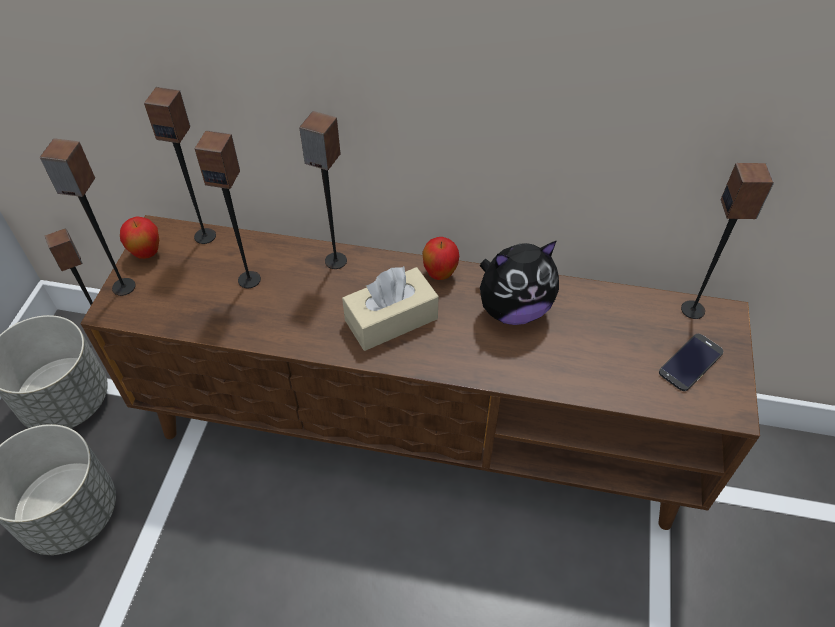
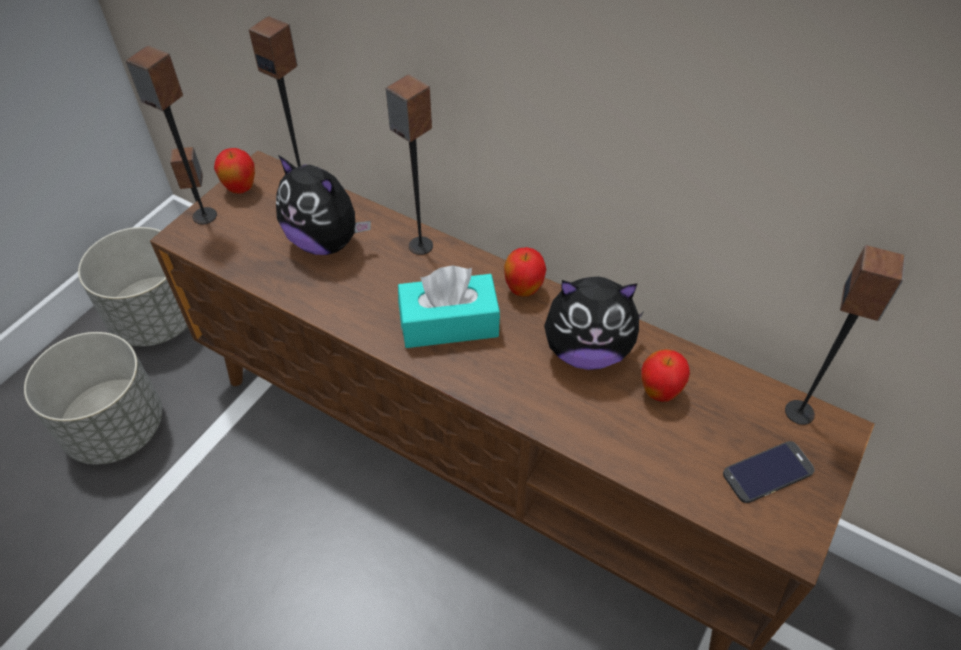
camera: 20 degrees right, 0 degrees up
(249, 279) = (326, 241): speaker -> plush toy
(391, 319) = (449, 323): beige tissue box -> turquoise tissue box
(584, 326) = (659, 392): none -> apple

